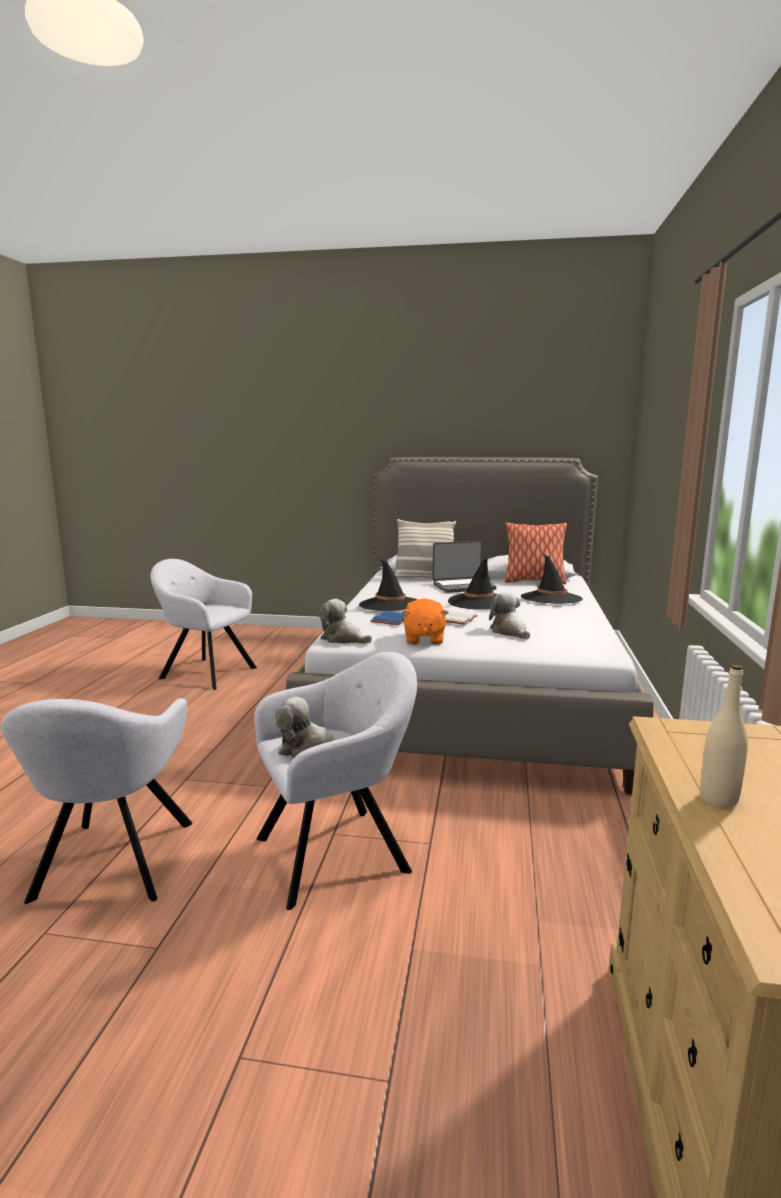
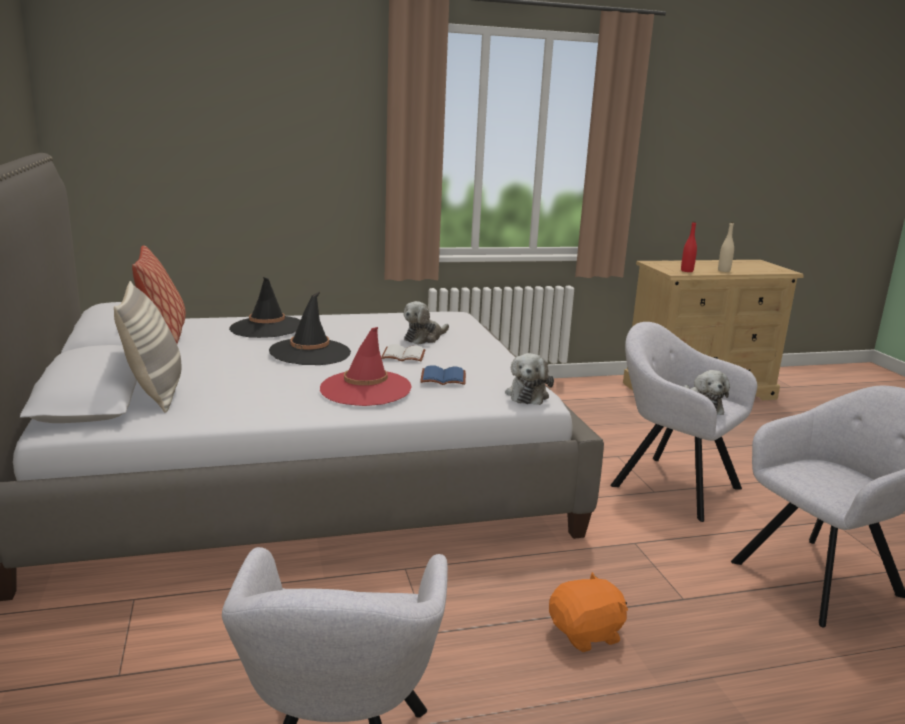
camera: 115 degrees left, 5 degrees up
(390, 604) = (365, 389): black hat -> red hat
(423, 639) = (488, 363): orange plush toy -> orange plush toy (586, 634)
(463, 586) = (216, 365): laptop -> none
(691, 746) = (687, 271): none -> red bottle

